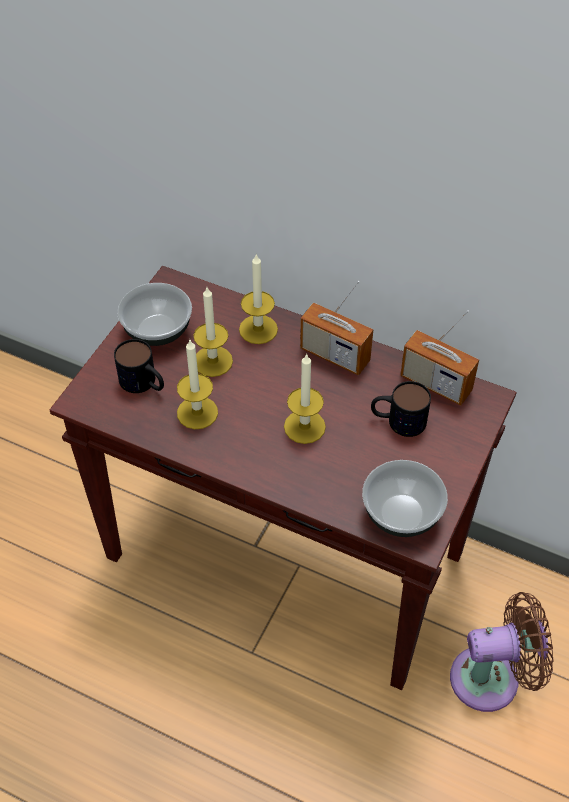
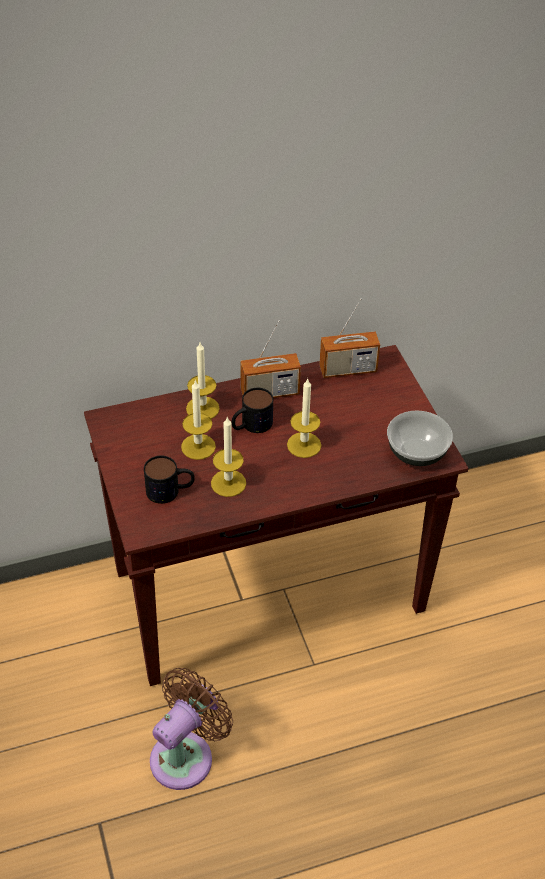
camera: 45 degrees left, 5 degrees down
(157, 331) = (137, 453): bowl -> none
(398, 420) = (352, 404): mug -> mug (251, 425)
(492, 678) = (464, 564): brown fan -> brown fan (186, 755)

